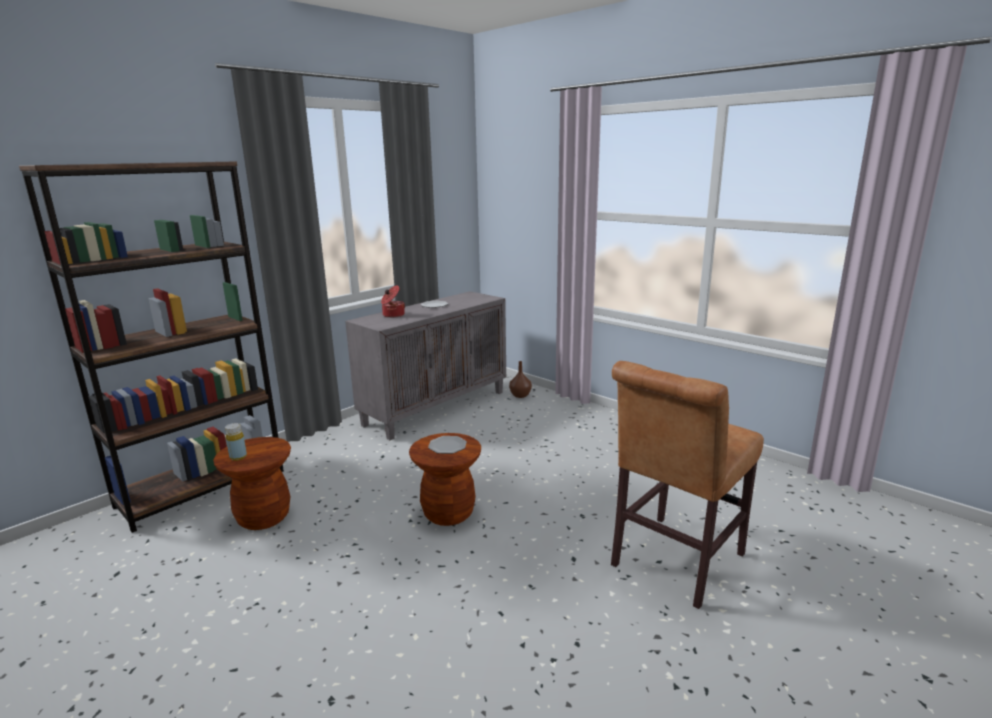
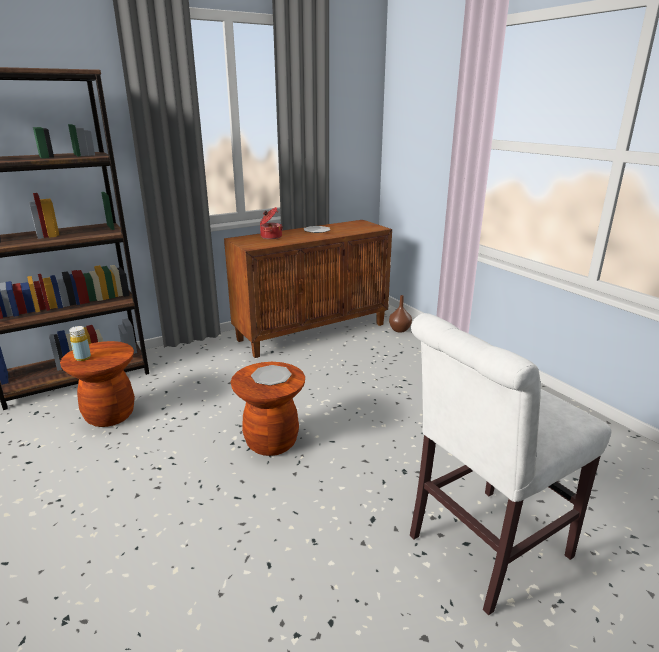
camera: 15 degrees right, 5 degrees up
(436, 407) = (312, 331): grey cabinet -> brown cabinet
(673, 563) = (482, 549): brown chair -> white chair

